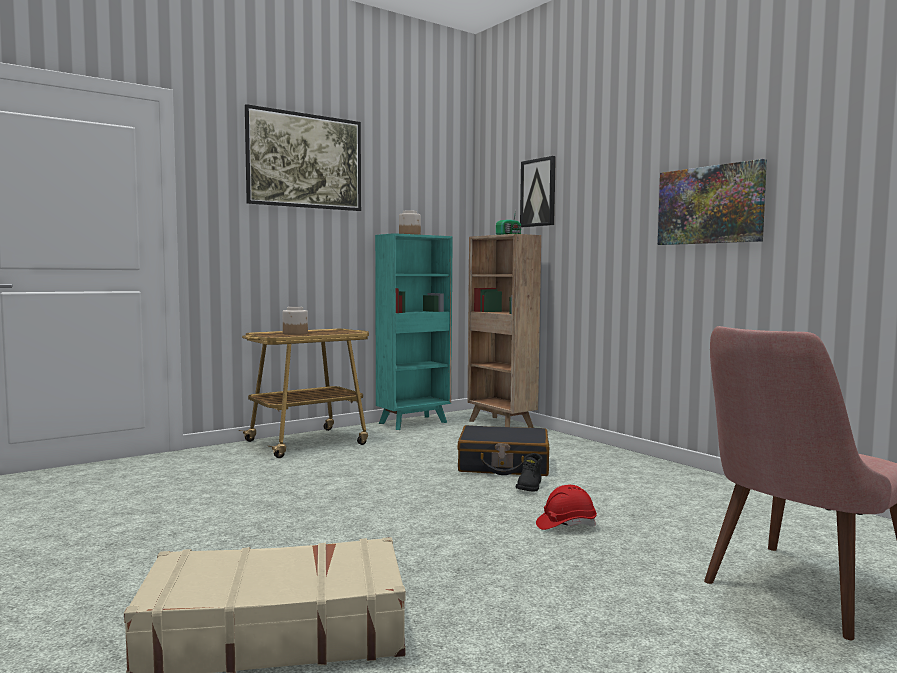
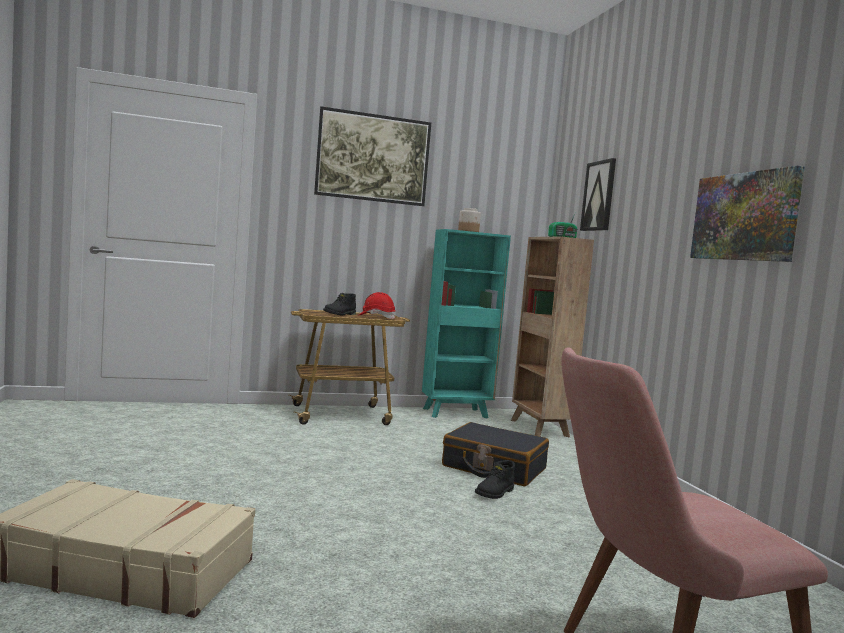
camera: 20 degrees right, 0 degrees up
(295, 333) = (340, 314): jar -> black boot
(566, 525) = (485, 538): red hard hat -> red hard hat (376, 317)

